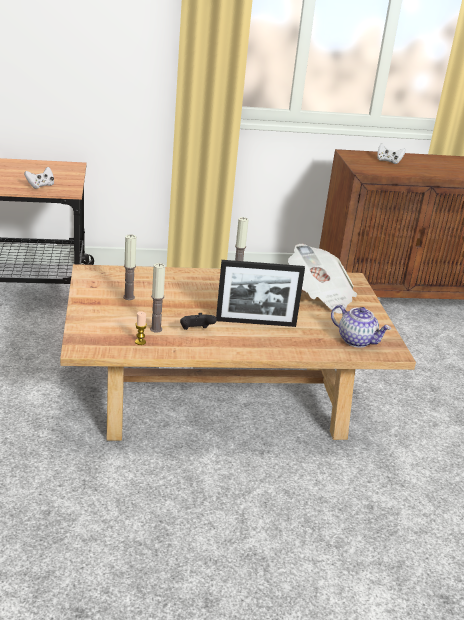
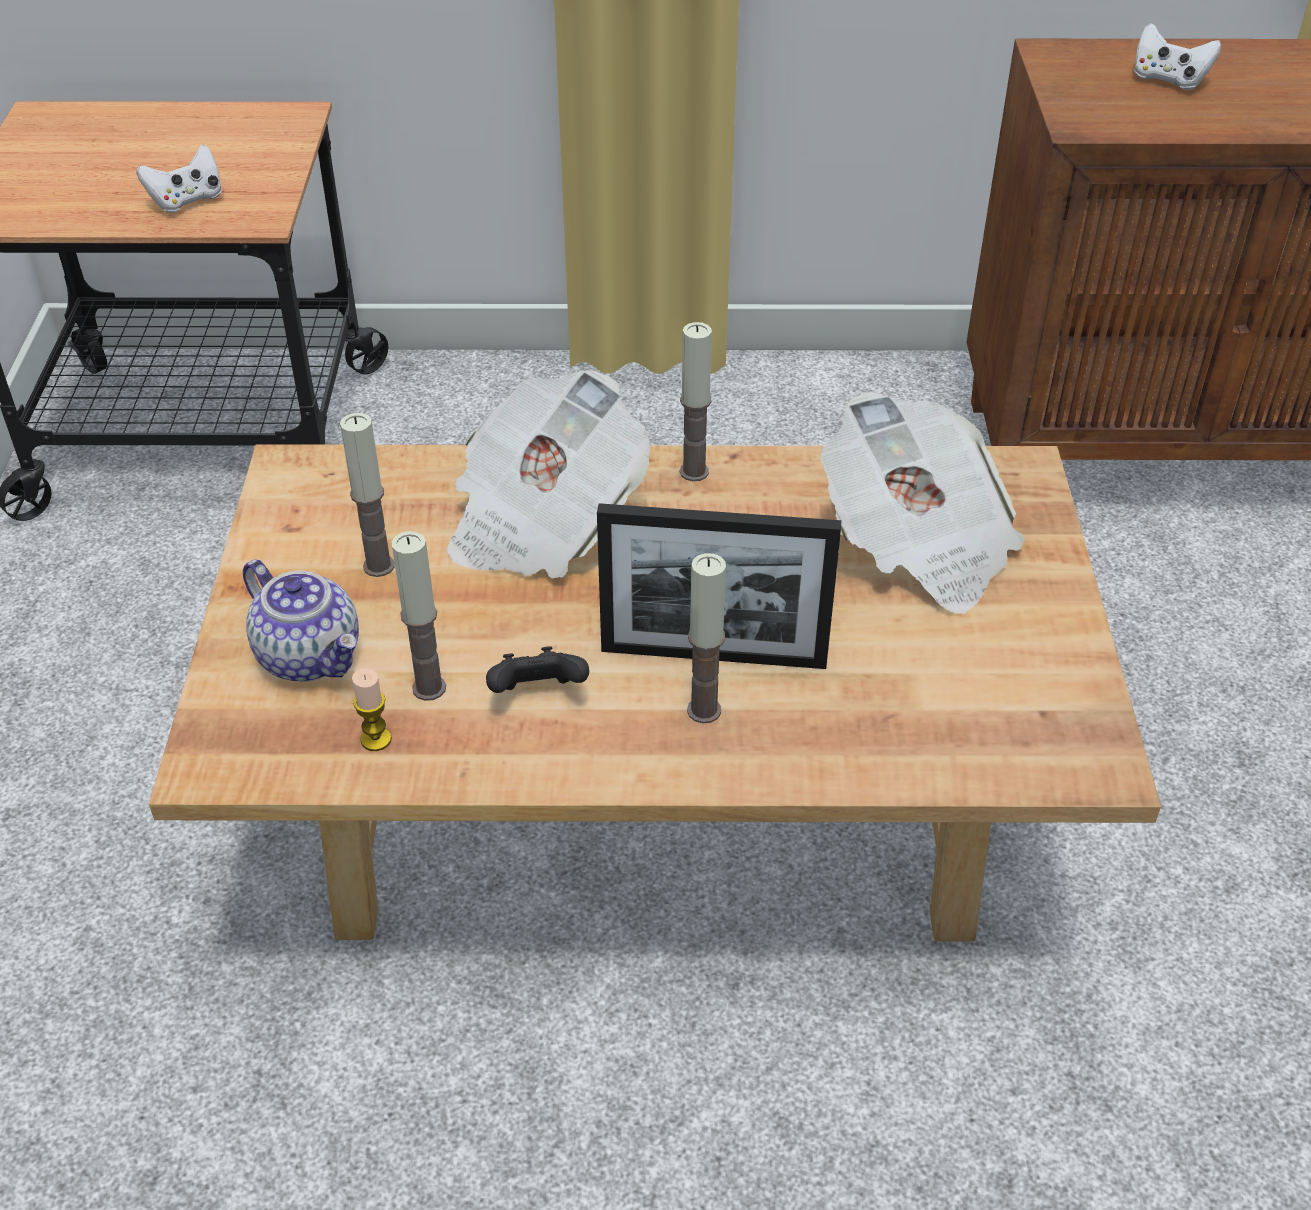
camera: 10 degrees right, 15 degrees up
(186, 287) = (542, 520): none -> newspaper
(256, 336) = (704, 710): none -> candle
(357, 340) = (996, 721): teapot -> teapot (311, 656)

